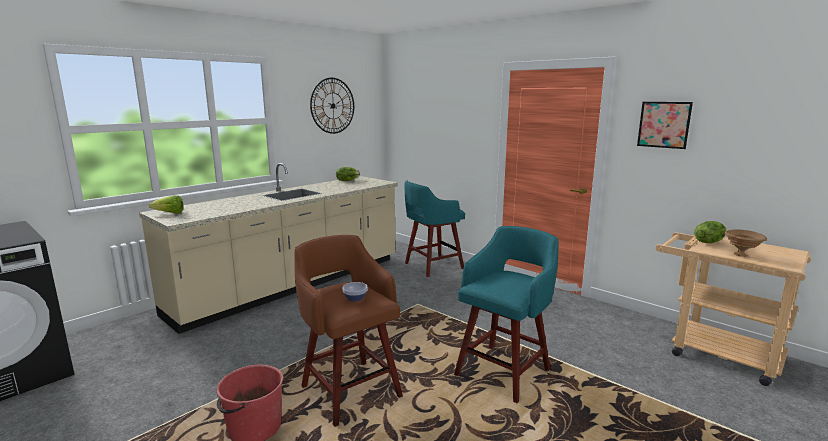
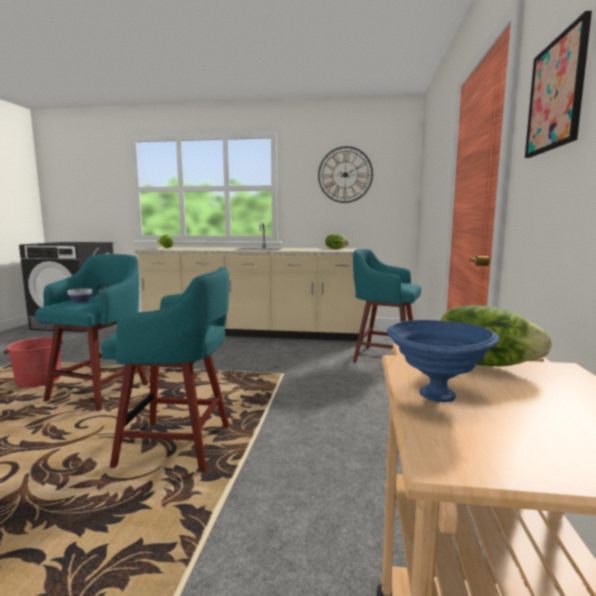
camera: 55 degrees right, 5 degrees down
(349, 390) = (101, 391): brown stool -> turquoise stool
(741, 255) = (437, 396): brown bowl -> blue bowl

